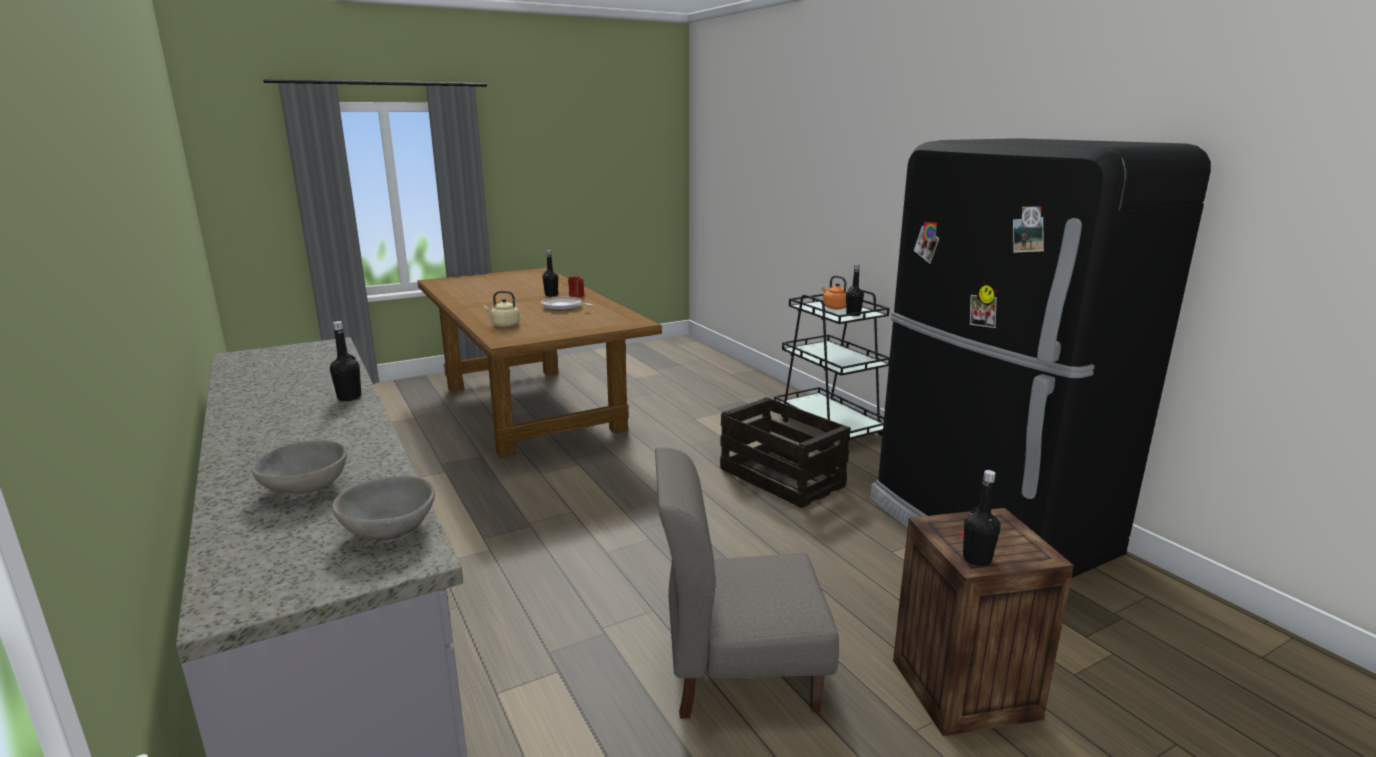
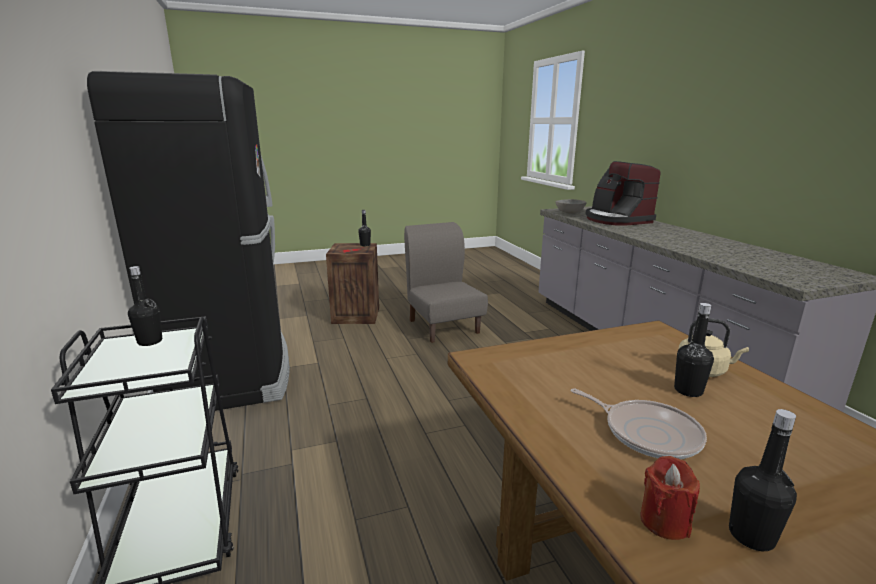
camera: 170 degrees left, 0 degrees up
(304, 488) = (616, 220): grey bowl -> coffee machine
(349, 397) = (668, 243): black bottle -> black bottle (688, 390)
(739, 670) = (443, 326): grey chair -> grey chair turned 120 degrees counterclockwise
(782, 478) = (334, 433): crate -> none
(834, 307) = (134, 364): orange kettle -> none

